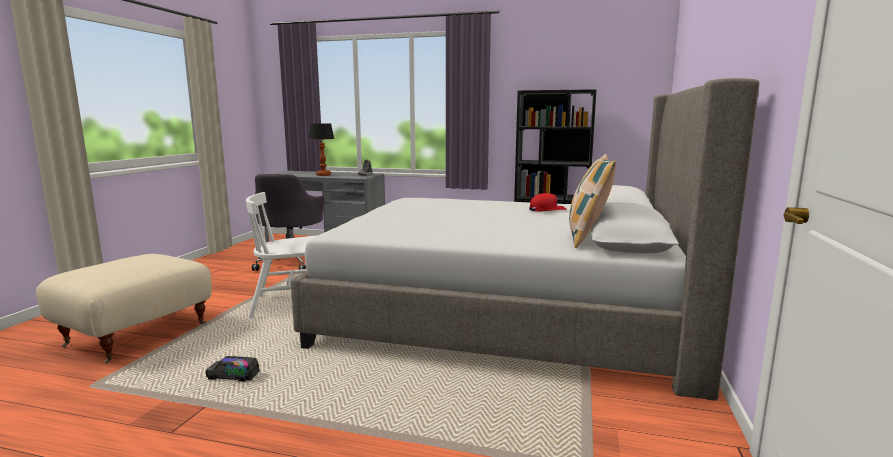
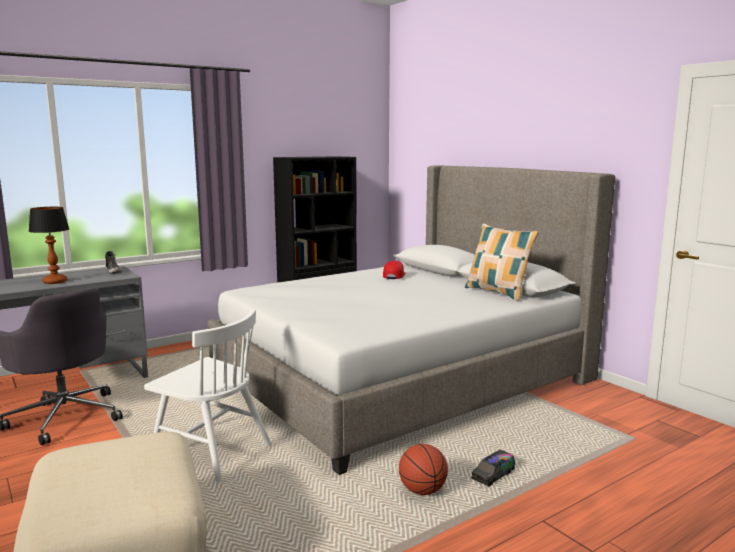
camera: 50 degrees left, 0 degrees up
(233, 377) = (352, 525): toy truck -> toy truck (493, 476)
(290, 304) = (211, 452): white chair -> white chair turned 90 degrees counterclockwise
(310, 385) = (422, 491): none -> basketball

